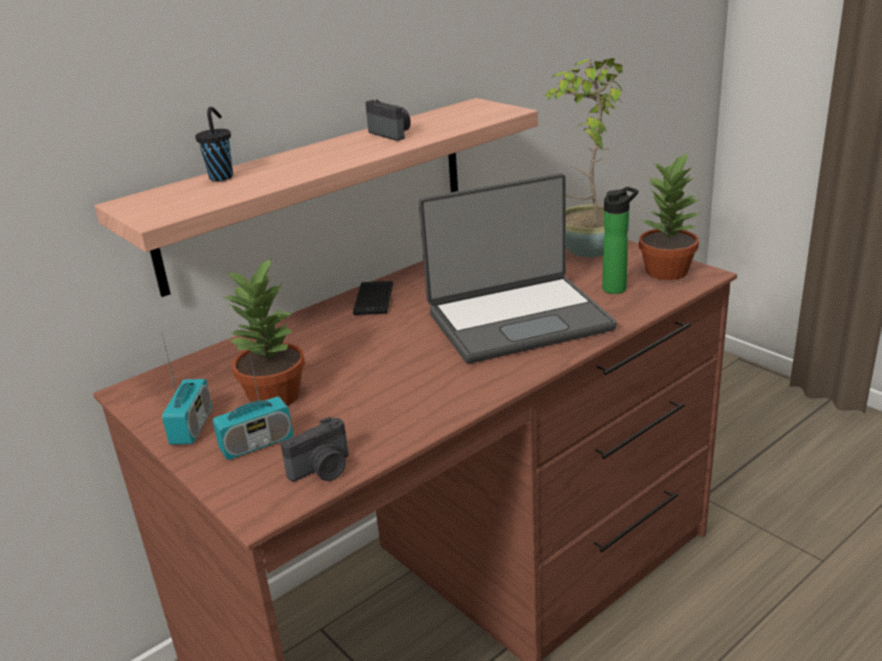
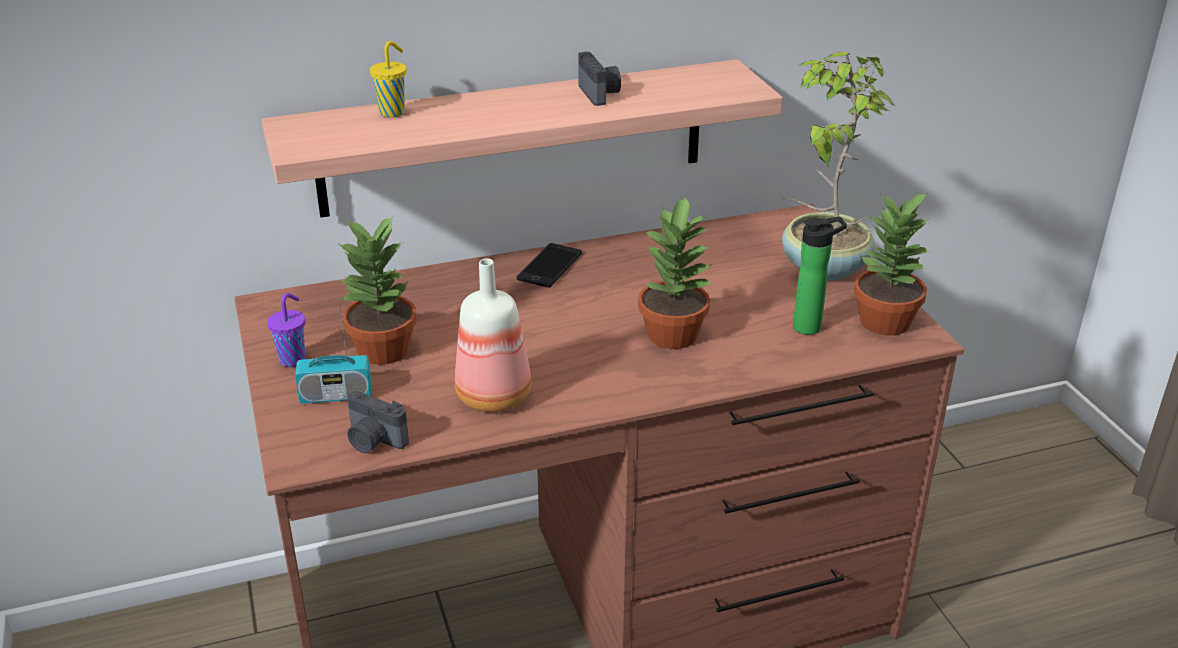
camera: 20 degrees right, 5 degrees up
(192, 426) = (293, 359): radio -> purple cup
(222, 177) = (393, 112): black cup -> yellow cup
(323, 470) = (373, 441): camera -> camera turned 45 degrees clockwise
(408, 403) = (496, 396): none -> bottle
(518, 319) = (674, 335): laptop -> potted plant

